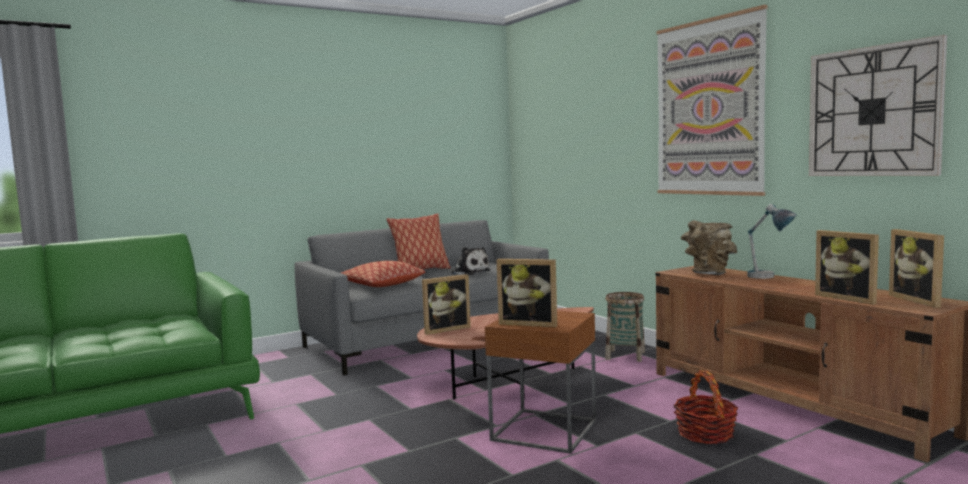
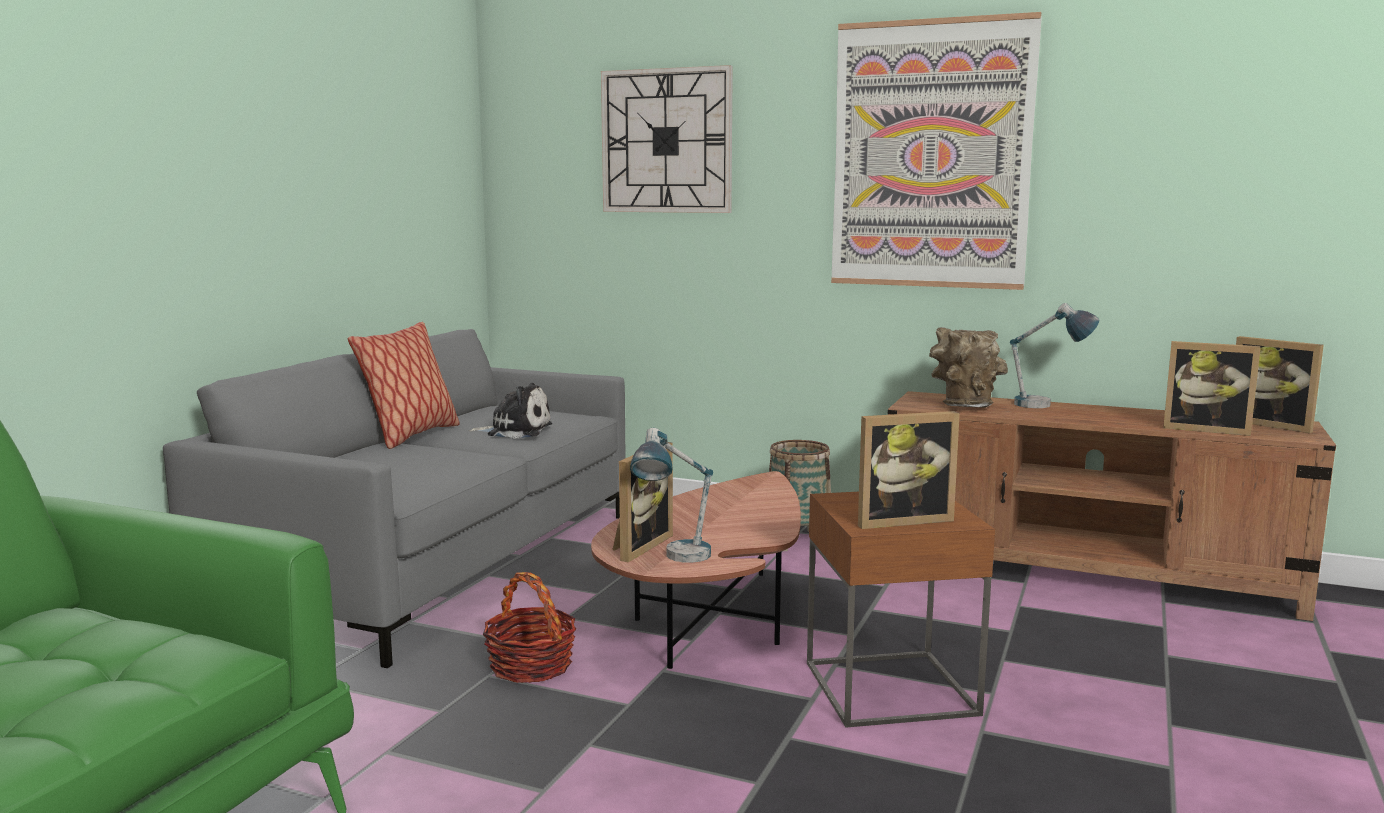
camera: 35 degrees left, 5 degrees up
(381, 284) = (401, 473): pillow -> none
(448, 336) = (675, 560): none -> table lamp
(705, 434) = (1077, 640): basket -> basket (531, 666)
(873, 111) = (1195, 181): wall clock -> wall clock (666, 141)

